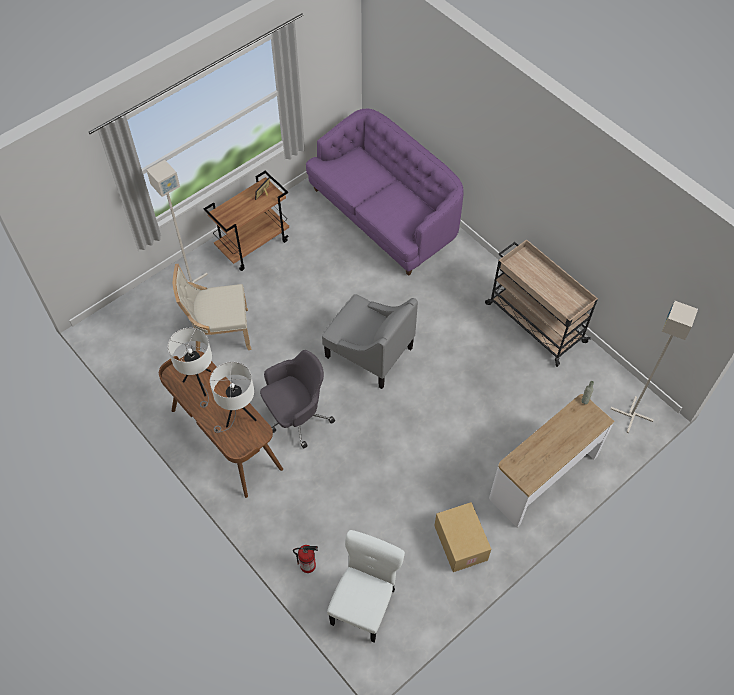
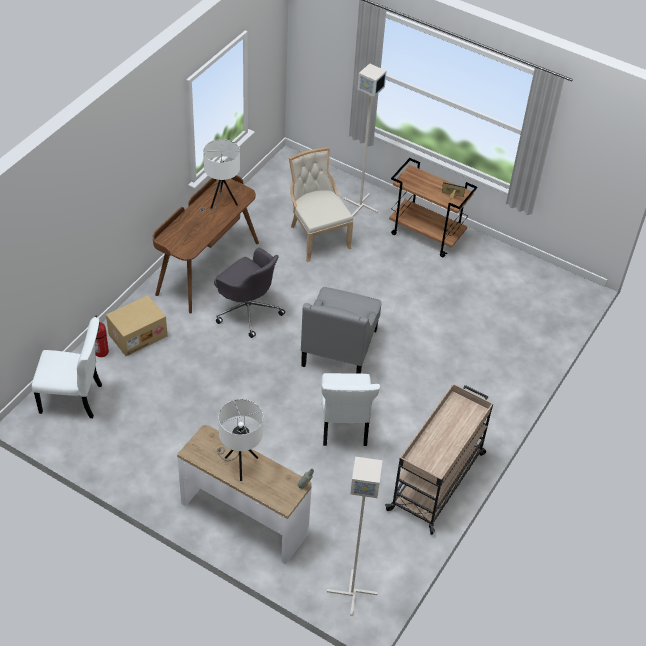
camera: 70 degrees right, 10 degrees down
(238, 417) = (197, 233): white table lamp -> white table lamp (239, 464)
(385, 215) = (516, 325): purple sofa -> none
(459, 542) = (152, 459): cardboard box -> cardboard box (138, 334)
(461, 374) = (344, 426): none -> white chair

